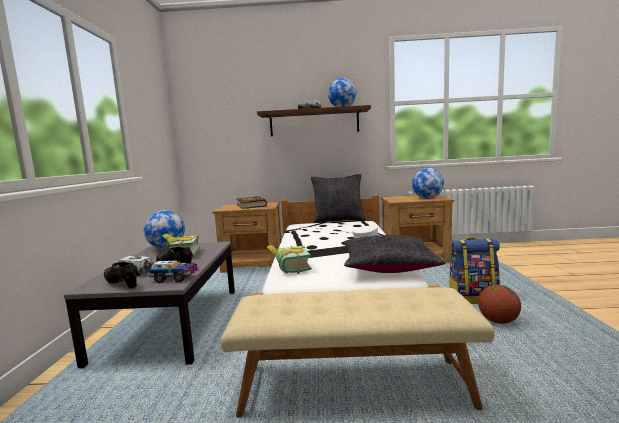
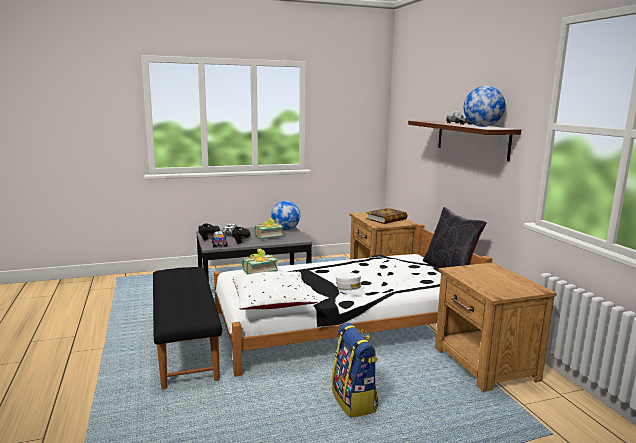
camera: 70 degrees right, 5 degrees up
(354, 386) = (186, 345): beige bench -> black bench
(388, 266) = (272, 302): black pillow -> white pillow
(427, 198) = (493, 286): globe -> none
(498, 321) = (298, 412): basketball -> none

